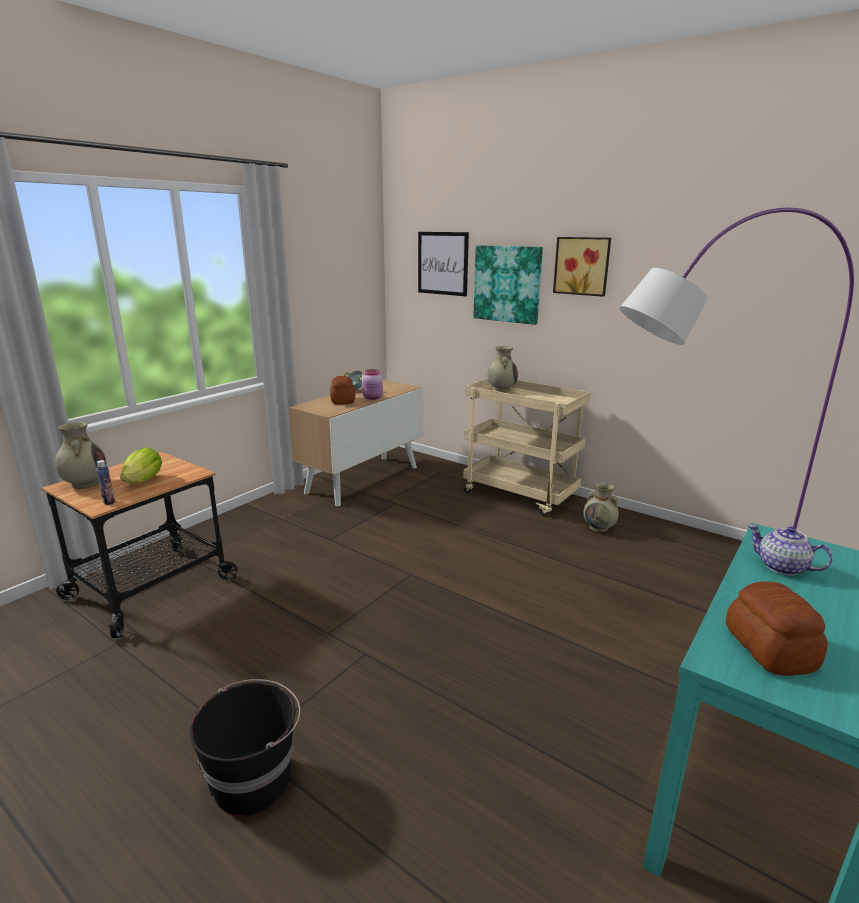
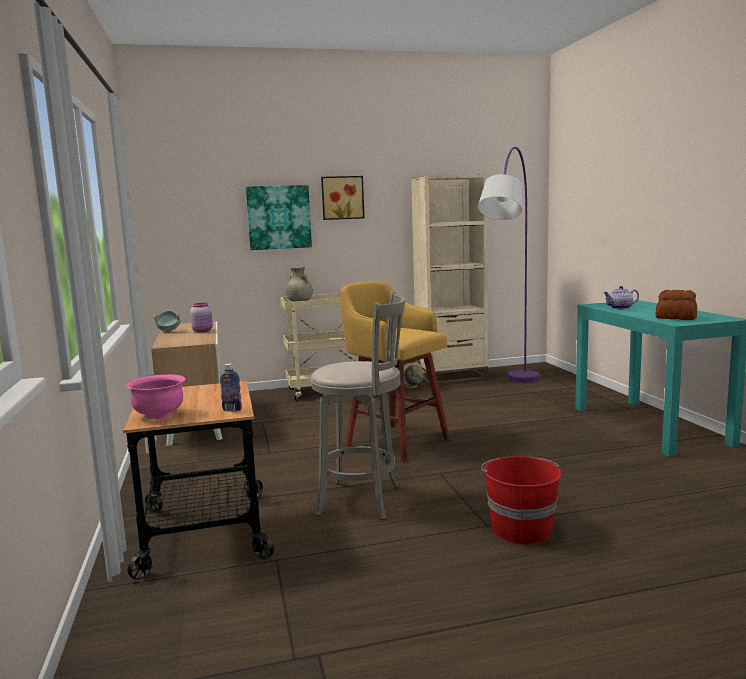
camera: 50 degrees left, 10 degrees down
(85, 483) = (159, 415): beige vase -> pink bowl
(144, 480) = (207, 398): lettuce -> none
(253, 779) = (520, 529): black bucket -> red bucket
(262, 635) = (364, 500): none -> grey stool
(343, 400) = (184, 336): bread -> none
(424, 589) = (395, 441): none -> yellow stool
(443, 263) = (207, 205): picture -> none
(675, 537) = (451, 377): none -> beige bookcase

